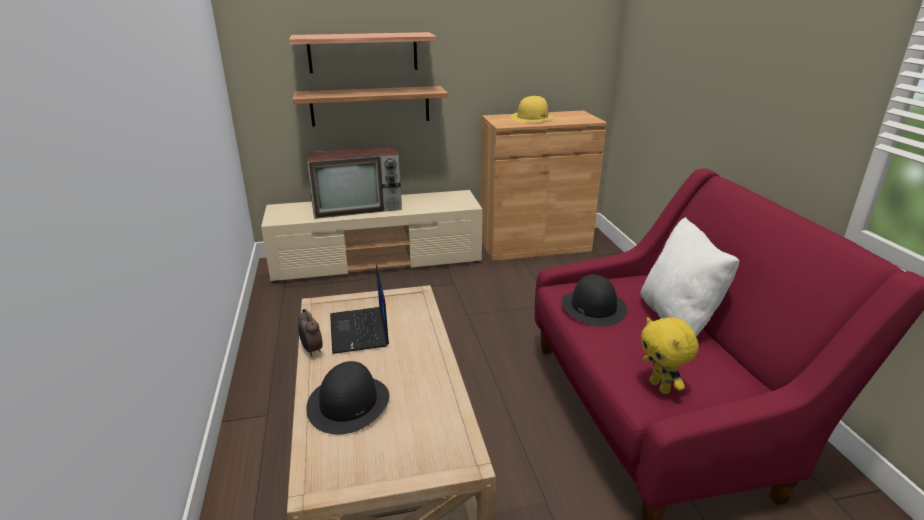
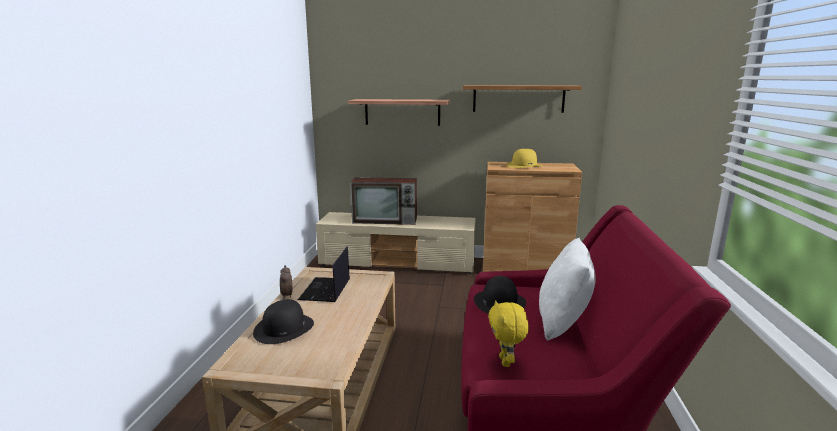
camera: 20 degrees right, 10 degrees down
(370, 106) = (405, 149): shelf -> shelf (518, 98)

